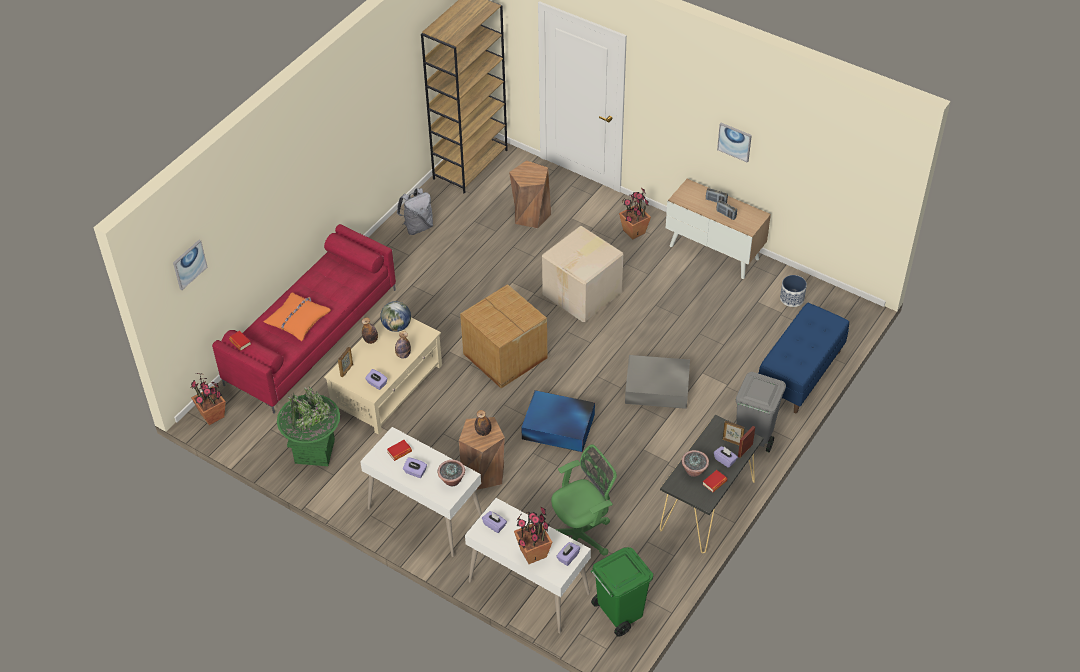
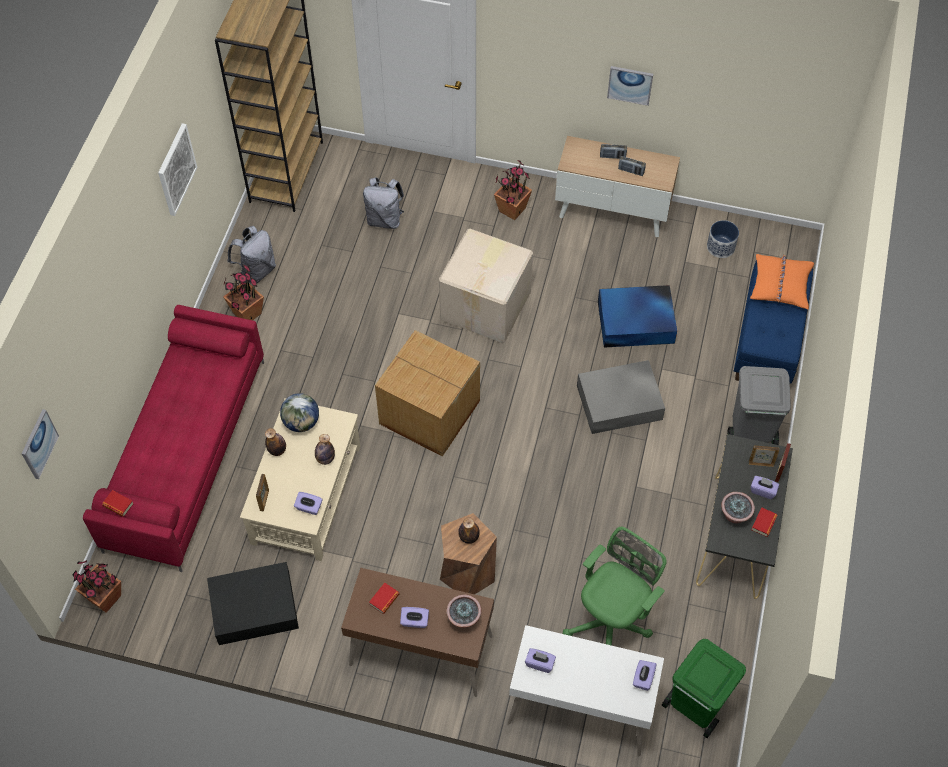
camera: 20 degrees left, 10 degrees up
(298, 320) = (173, 447): orange pillow -> orange pillow (780, 285)
(314, 451) = (253, 607): green planter -> black storage box
(363, 118) = (176, 169): none -> picture
(425, 515) = (421, 651): white desk -> brown desk
(531, 215) = (384, 219): brown stool -> grey backpack
(533, 553) = (600, 686): potted plant -> potted plant (247, 313)
(559, 427) = (530, 487): blue storage box -> blue storage box (637, 322)

